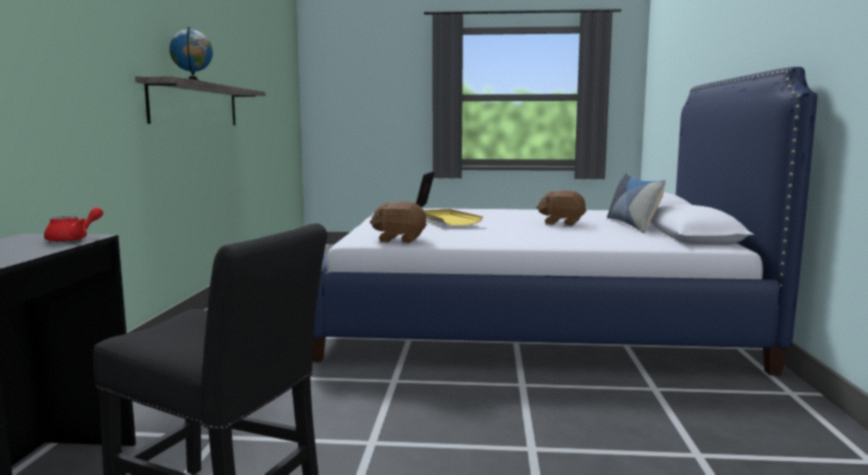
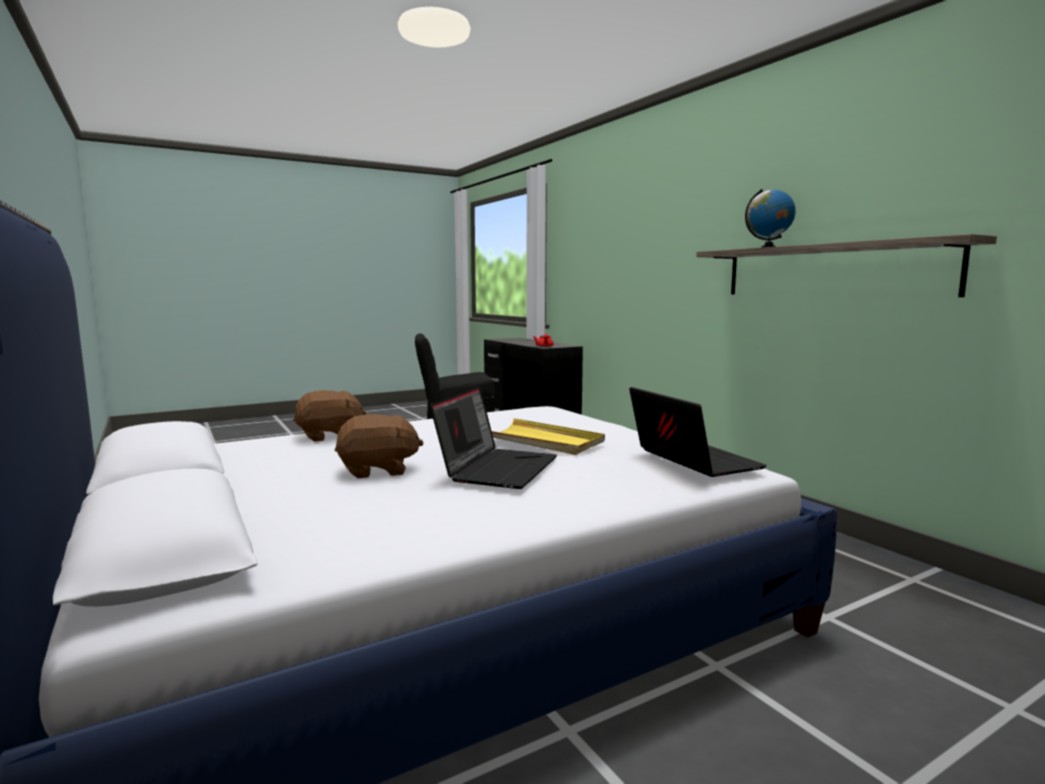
camera: 145 degrees right, 0 degrees up
(399, 240) = (511, 412): brown plush toy -> brown plush toy (329, 436)
(502, 215) = (497, 468): none -> laptop
(632, 225) = (248, 488): pillow -> none

